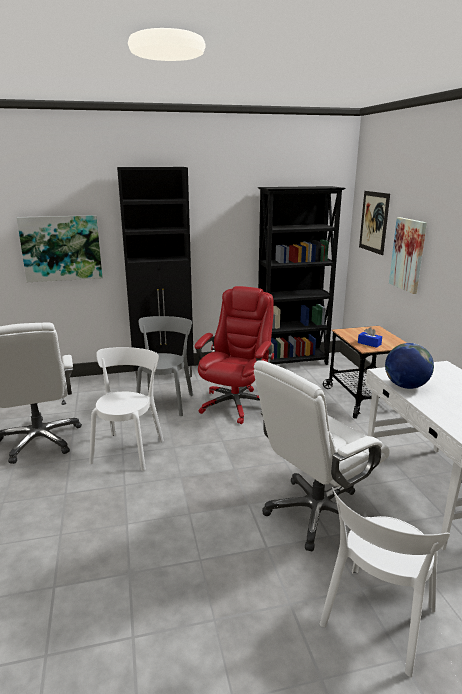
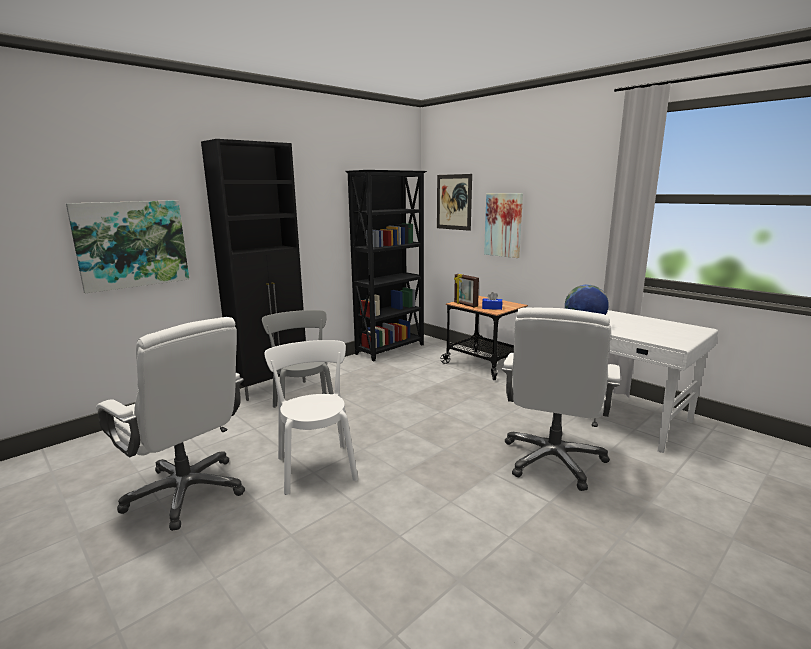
camera: 30 degrees left, 5 degrees down
(236, 404) = (379, 394): red office chair -> none
(348, 335) = (465, 305): none -> picture frame
(376, 621) = (688, 521): white chair -> none

